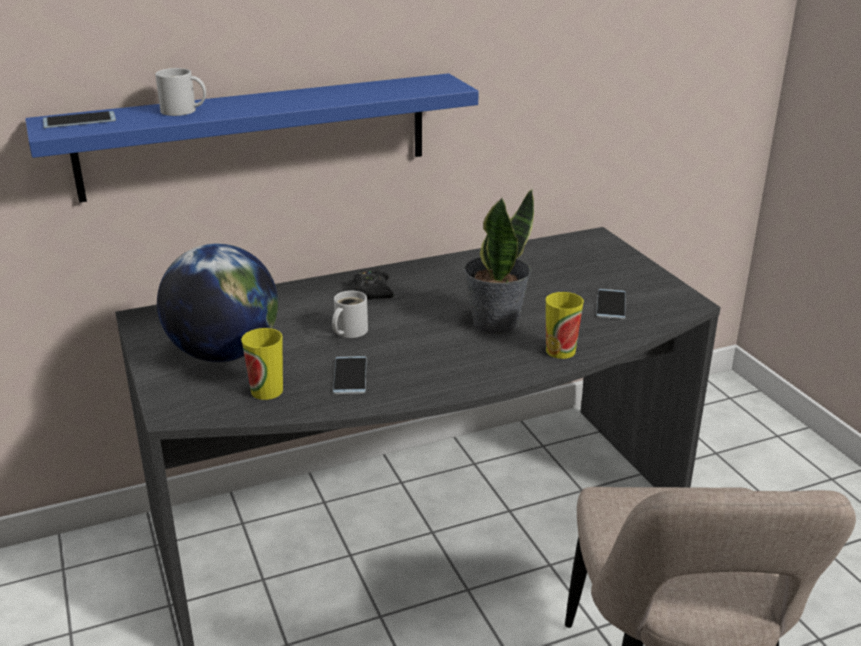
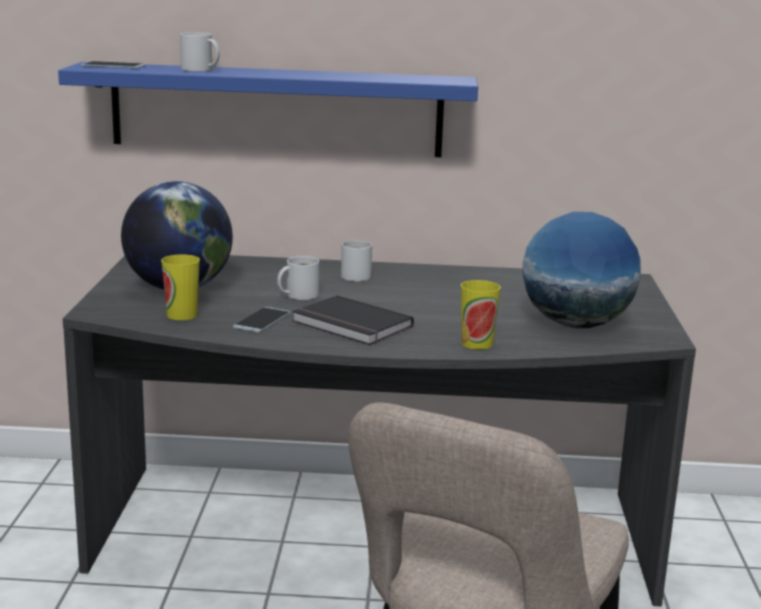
camera: 25 degrees right, 10 degrees down
(373, 291) = (356, 276): black game controller -> white mug
(435, 358) = (350, 325): none -> black book
(495, 322) = (440, 314): potted plant -> none
(611, 304) = (575, 325): phone -> globe

